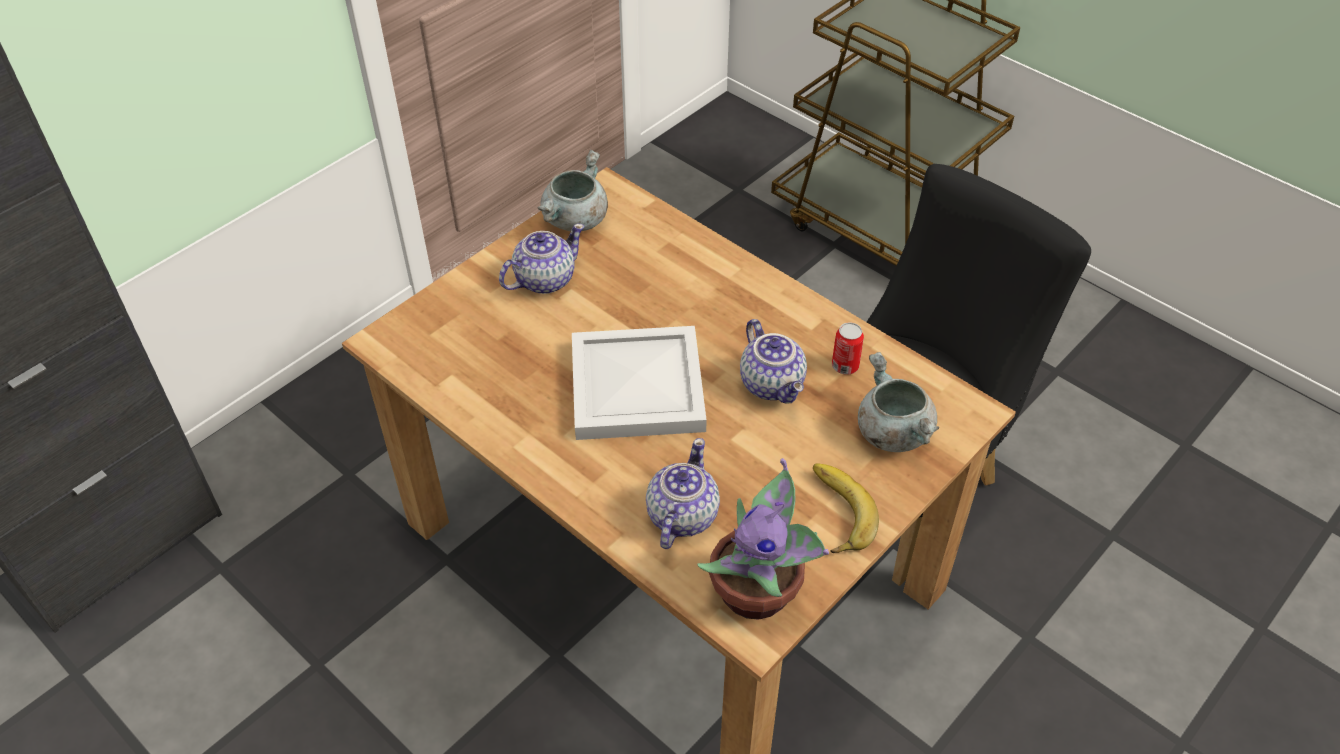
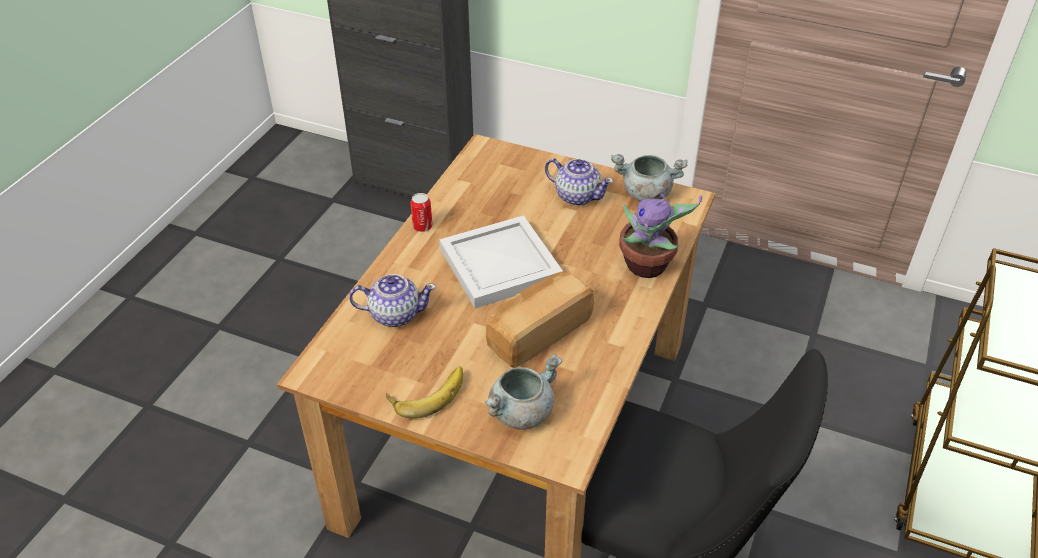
camera: 70 degrees right, 5 degrees down
(759, 593) = (342, 367): potted plant -> potted plant (647, 267)
(773, 384) = (537, 333): teapot -> bread
(845, 366) = (578, 370): can -> can (422, 226)

